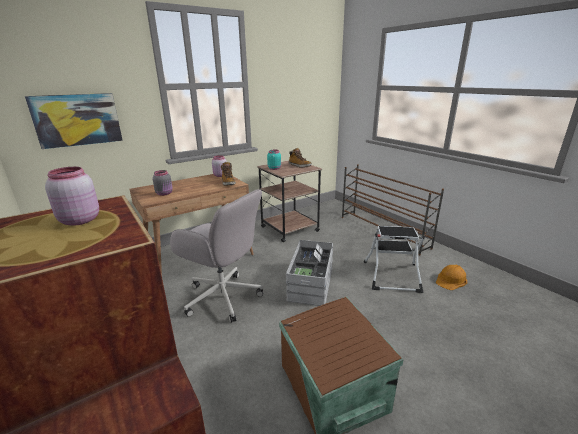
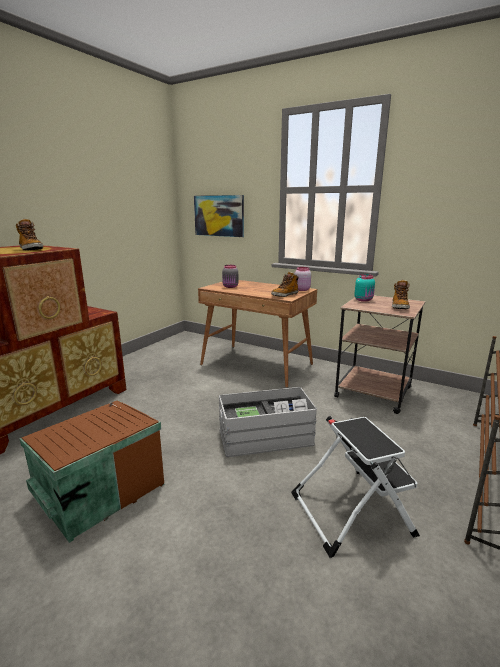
camera: 65 degrees right, 5 degrees down
(79, 220) = (31, 249): pink jar -> boot
(223, 298) = (202, 395): grey office chair -> none
(451, 280) = (415, 606): orange hard hat -> none

